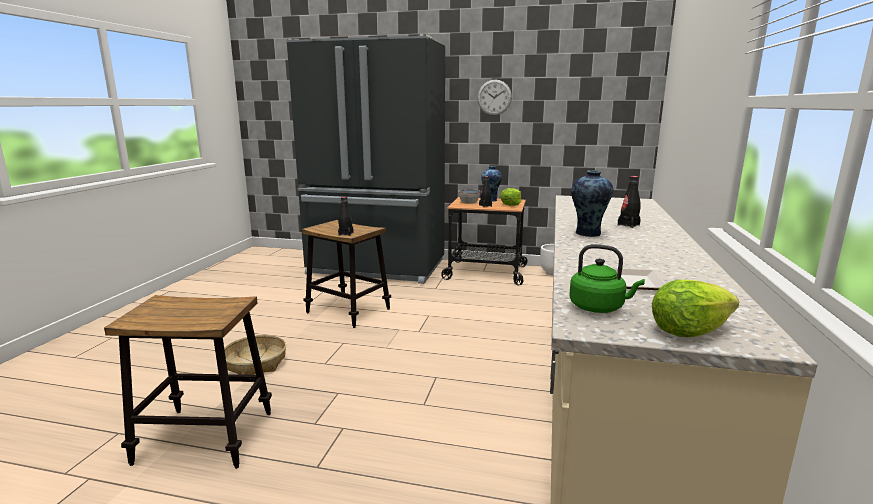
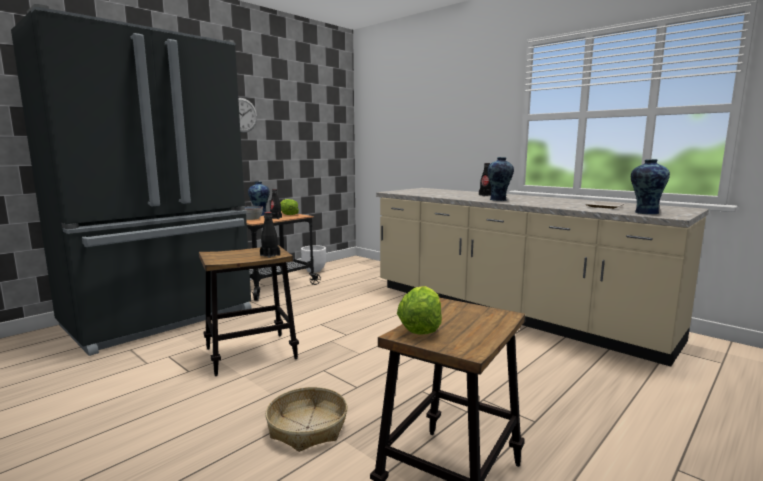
camera: 60 degrees left, 5 degrees down
(599, 308) = (645, 212): green kettle -> vase
(688, 331) = (677, 210): lettuce -> lettuce (420, 328)

